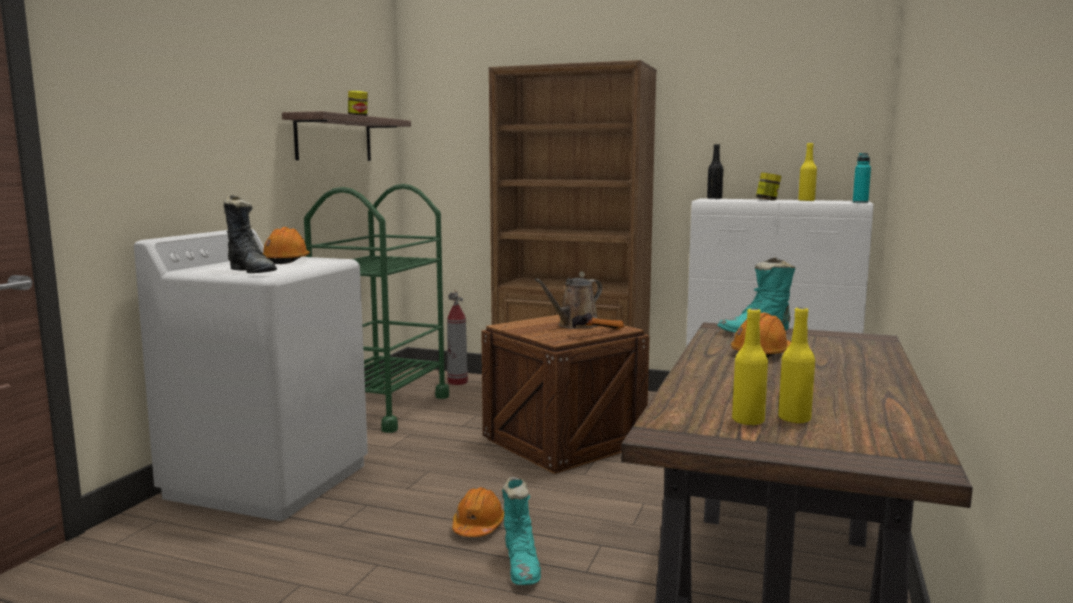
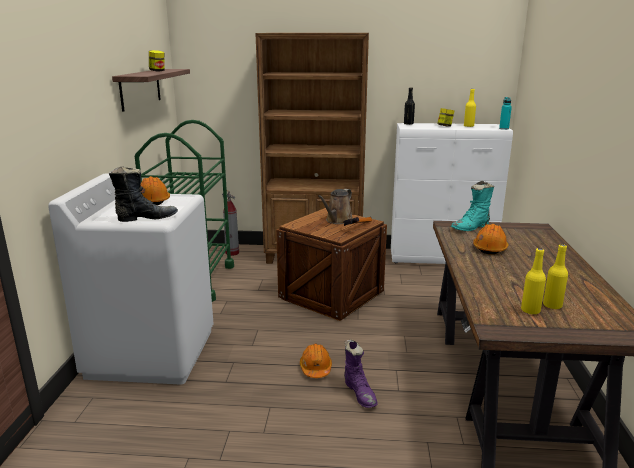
camera: 15 degrees left, 10 degrees up
(252, 271) = (146, 218): black boot -> black boot turned 45 degrees counterclockwise
(522, 567) = (360, 393): turquoise boot -> purple boot

